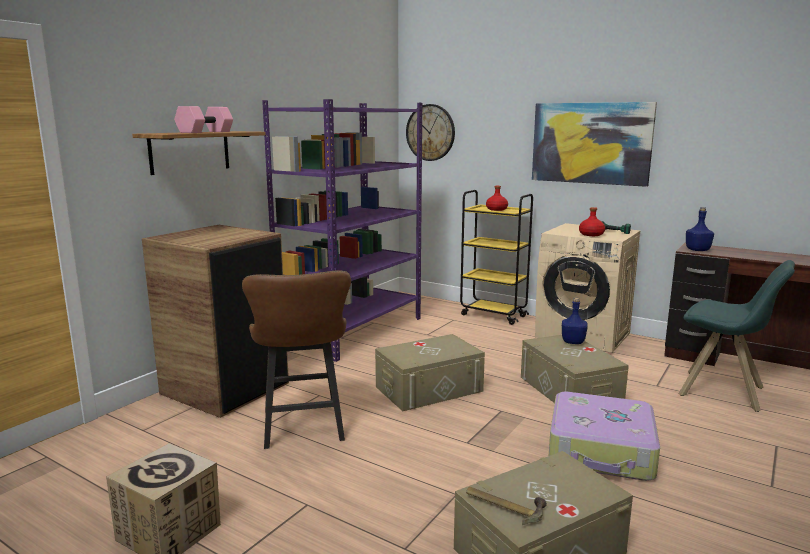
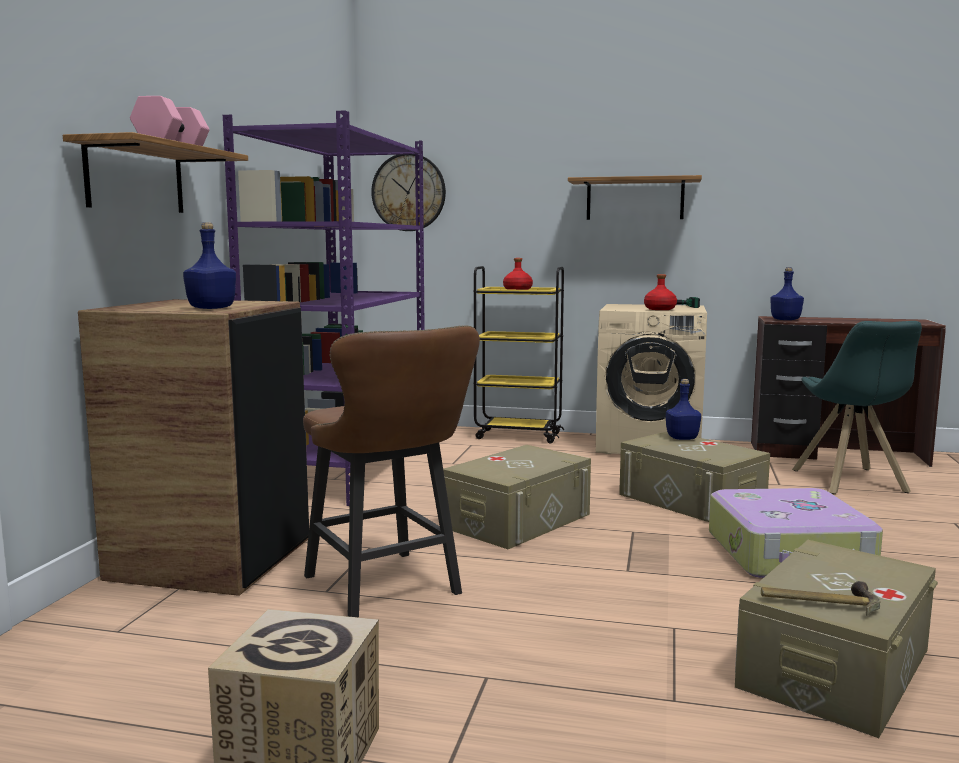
camera: 20 degrees left, 5 degrees down
(210, 241) = (211, 308): none -> blue bottle
(591, 143) = (635, 199): picture -> shelf
(722, 391) = (849, 481): turquoise chair -> turquoise chair turned 75 degrees clockwise

